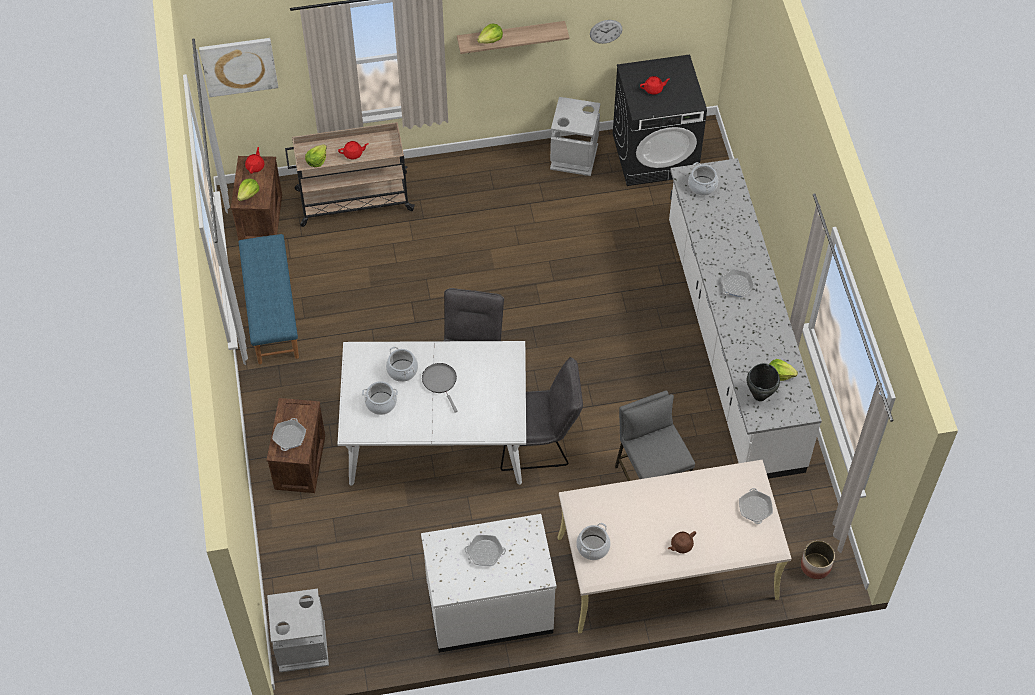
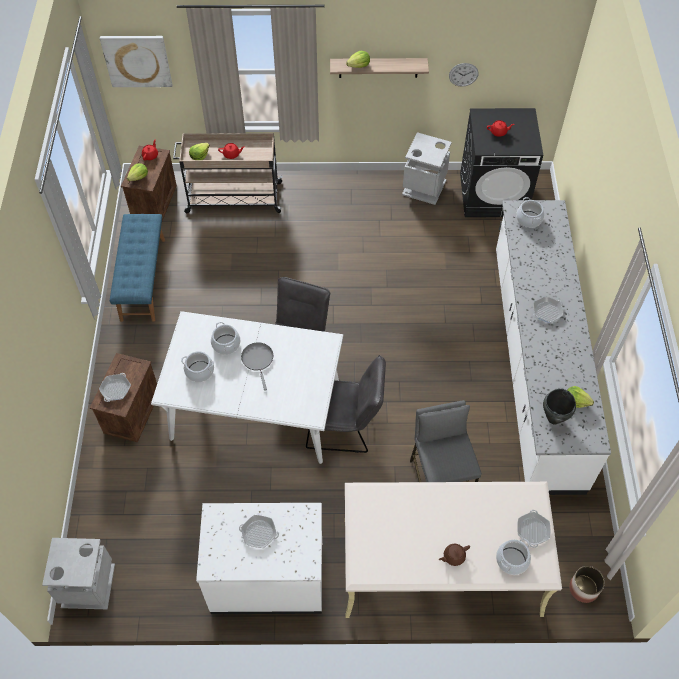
camera: 10 degrees right, 0 degrees up
(592, 547) = (366, 544): cooking pot -> cooking pot (511, 560)

